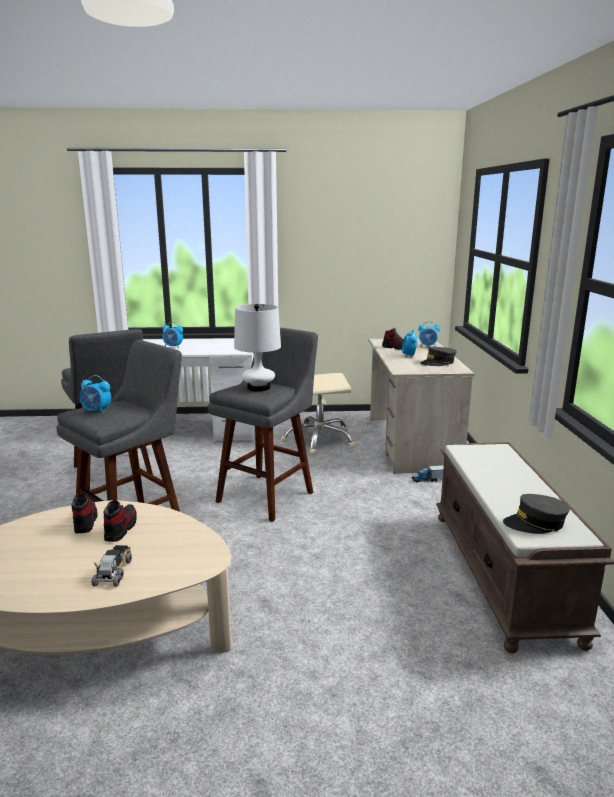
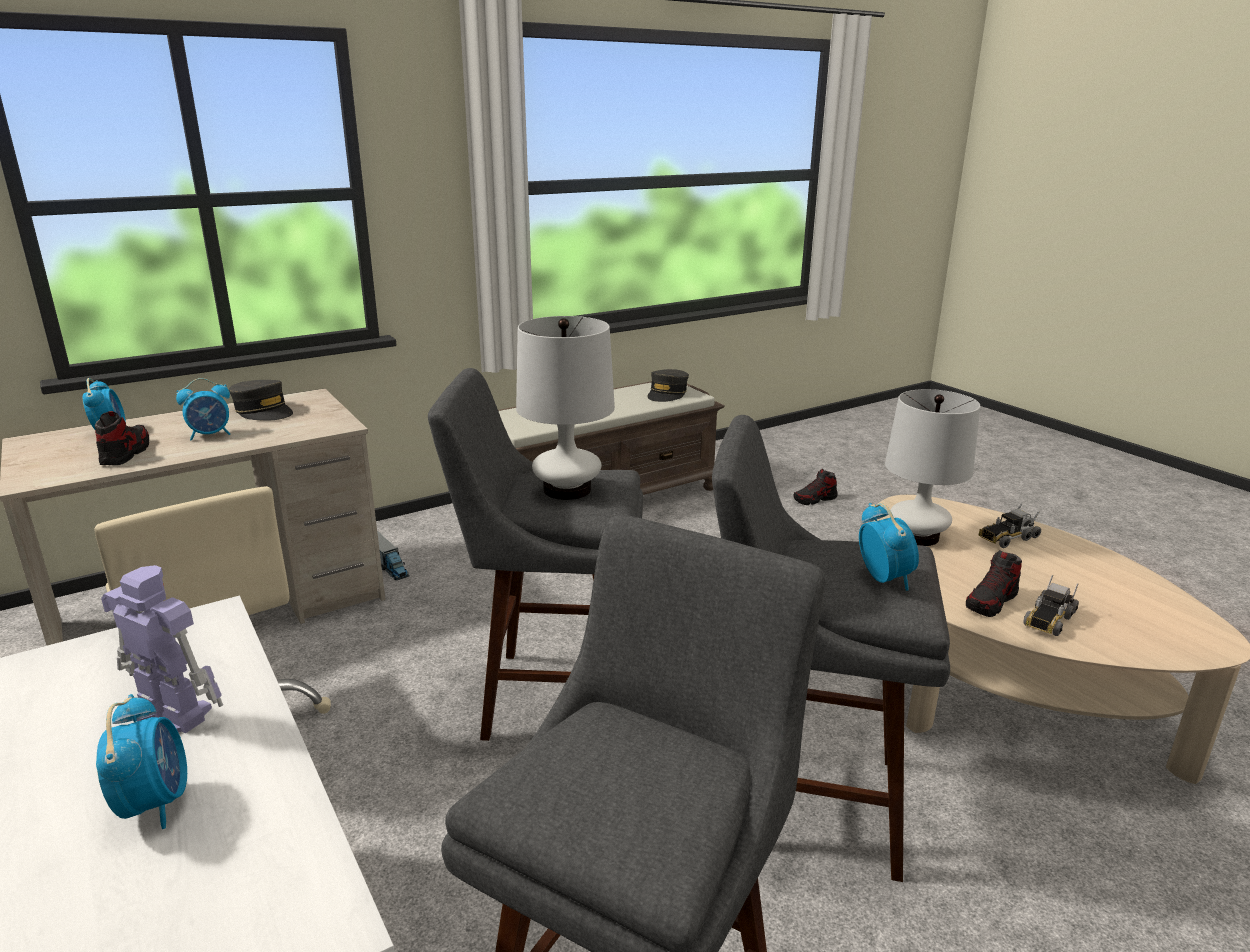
camera: 120 degrees left, 5 degrees up
(47, 528) = (1048, 620): none -> toy truck
(121, 528) = (957, 570): shoe -> shoe (815, 499)
(169, 537) = (917, 536): none -> white table lamp
(202, 348) = (172, 713): none -> toy robot
(535, 523) = (667, 394): grey cap -> grey cap turned 60 degrees clockwise

